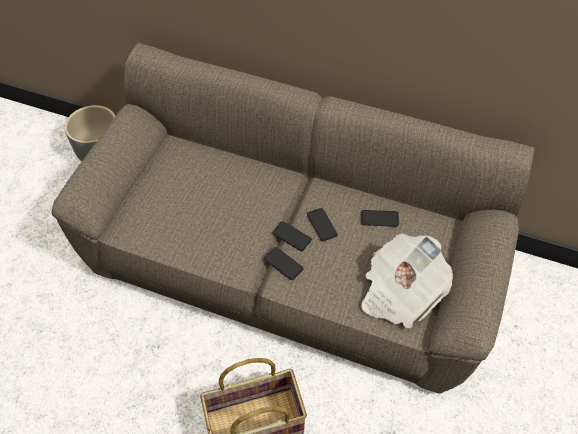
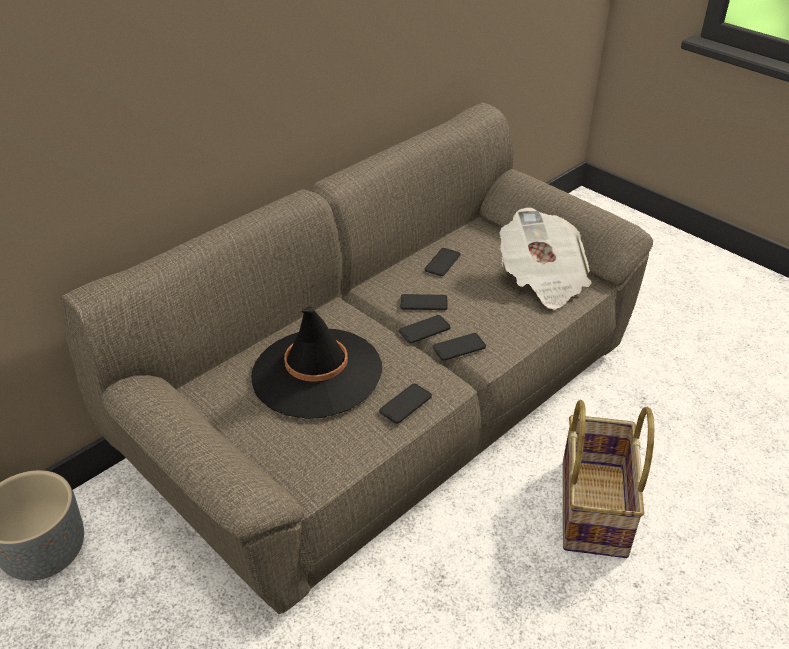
camera: 65 degrees left, 15 degrees down
(210, 253) = (405, 404): none -> phone
(216, 195) = (316, 373): none -> black hat

